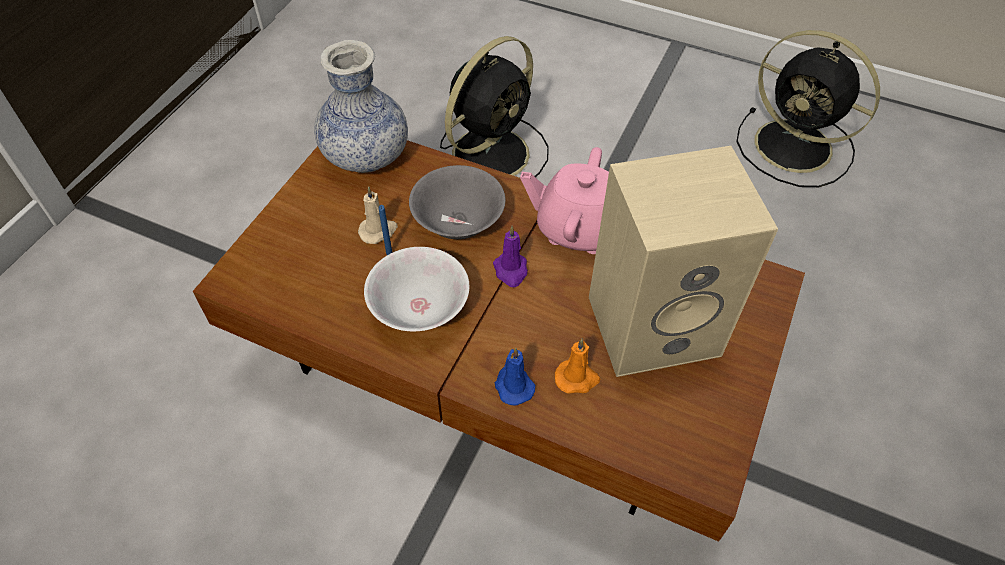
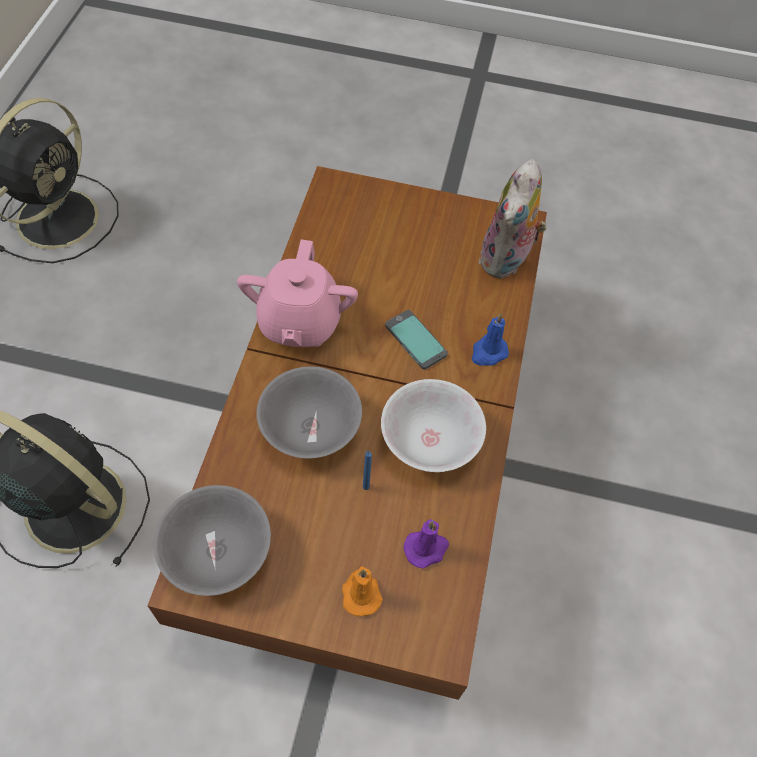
camera: 105 degrees left, 5 degrees up
(366, 156) = (218, 552): vase -> grey bowl
(378, 231) = (337, 505): beige candle -> none
(511, 271) = (364, 372): purple candle -> purple candle (426, 548)
(541, 320) = (415, 340): none -> phone
(577, 378) = (466, 308): orange candle -> orange candle (360, 593)
(648, 440) = (506, 260): none -> plush toy
(655, 323) = (396, 260): beige speaker -> none

